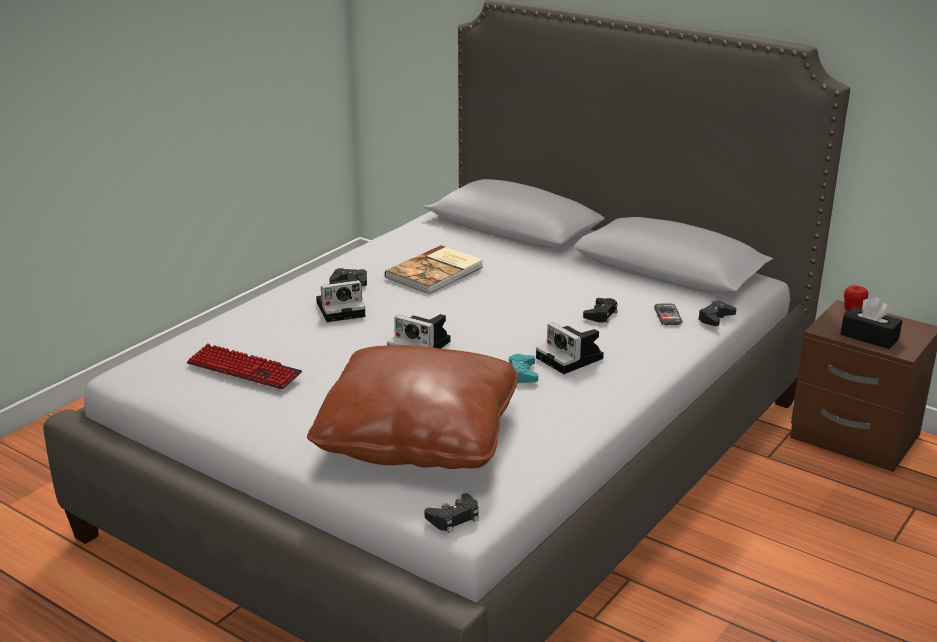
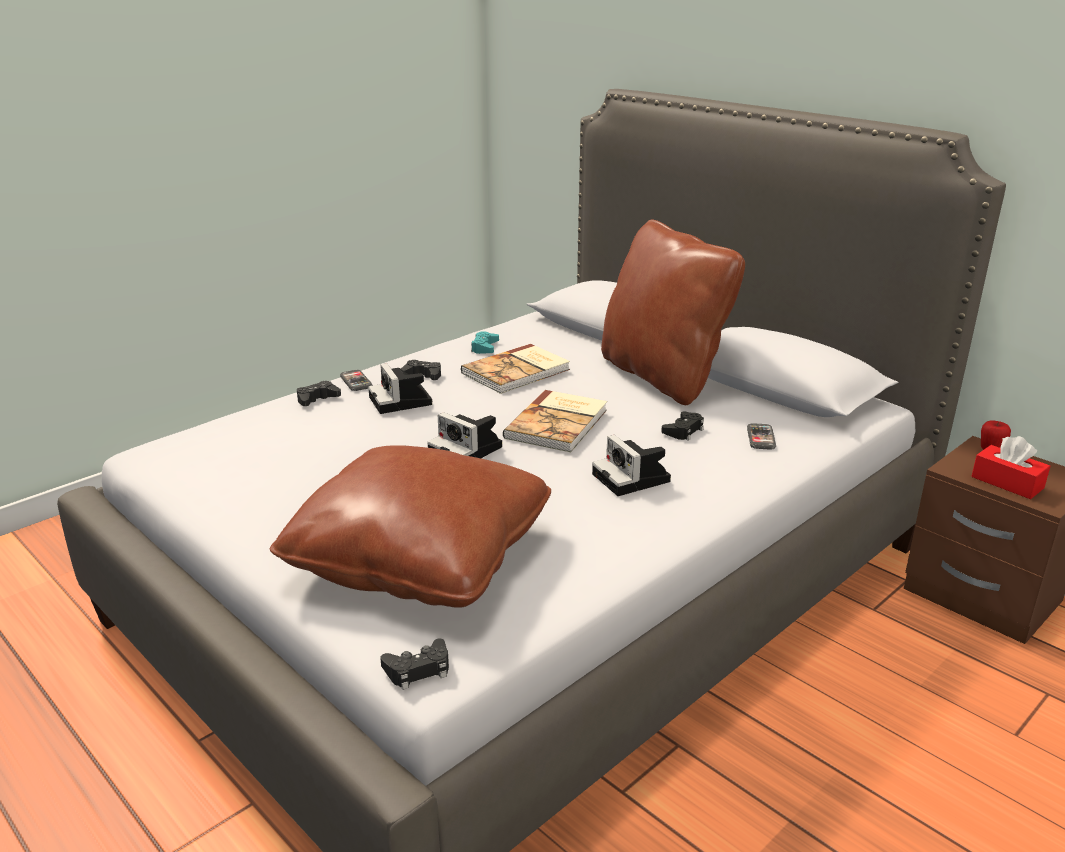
camera: 10 degrees right, 0 degrees up
(244, 369) = (264, 459): keyboard -> none
(290, 293) = (356, 382): none -> phone
(342, 308) = (402, 402): camera -> camera turned 75 degrees clockwise
(492, 317) = (559, 423): none -> book
(522, 374) = (570, 491): turquoise game controller -> turquoise game controller (484, 347)
(568, 267) = (662, 377): none -> brown pillow
(715, 318) = (817, 445): black game controller -> black game controller (317, 399)
(869, 337) = (1007, 482): black tissue box -> red tissue box

